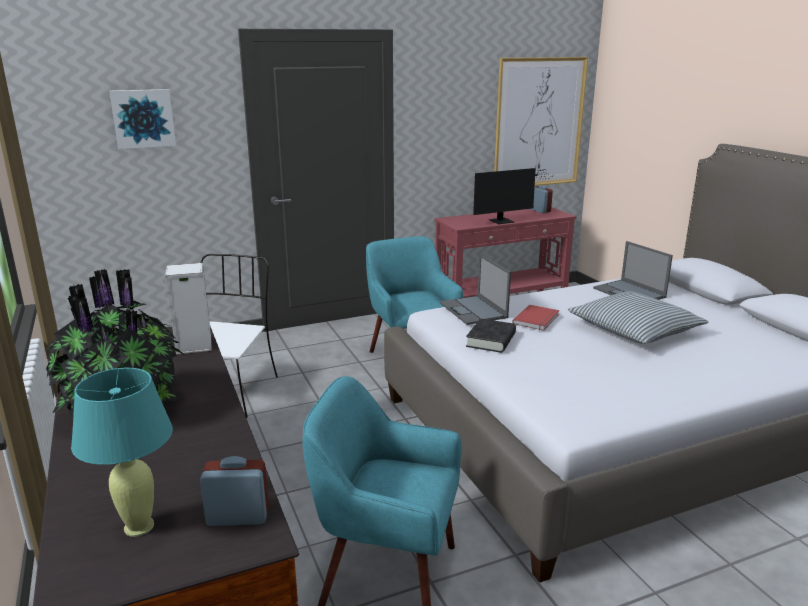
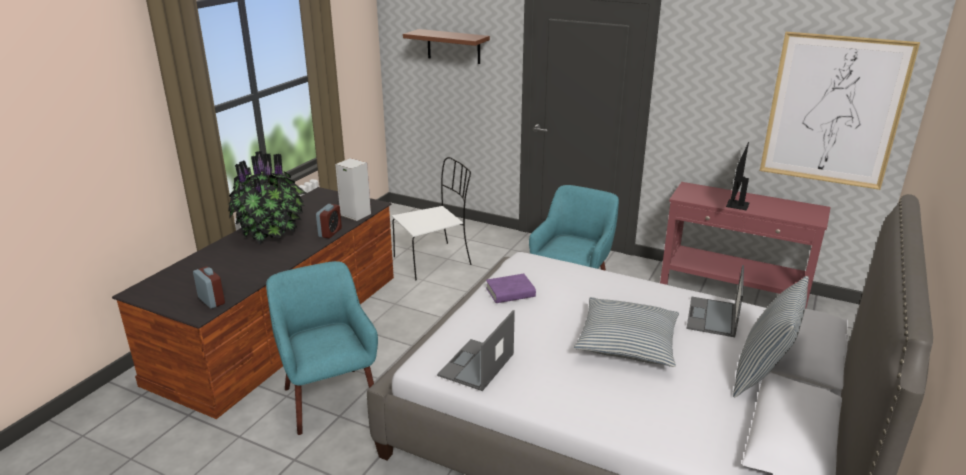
camera: 50 degrees right, 5 degrees up
(139, 526) = (185, 284): turquoise table lamp -> none
(143, 118) = (453, 46): picture -> brown shelf
(474, 310) = (548, 268): laptop -> laptop (476, 365)
(491, 340) = (510, 292): black book -> purple book
(505, 221) = (736, 206): monitor -> monitor turned 90 degrees clockwise
(537, 319) = (573, 296): red book -> none
(539, 210) = (803, 208): alarm clock -> alarm clock (330, 232)
(724, 309) = (763, 374): none -> pillow

